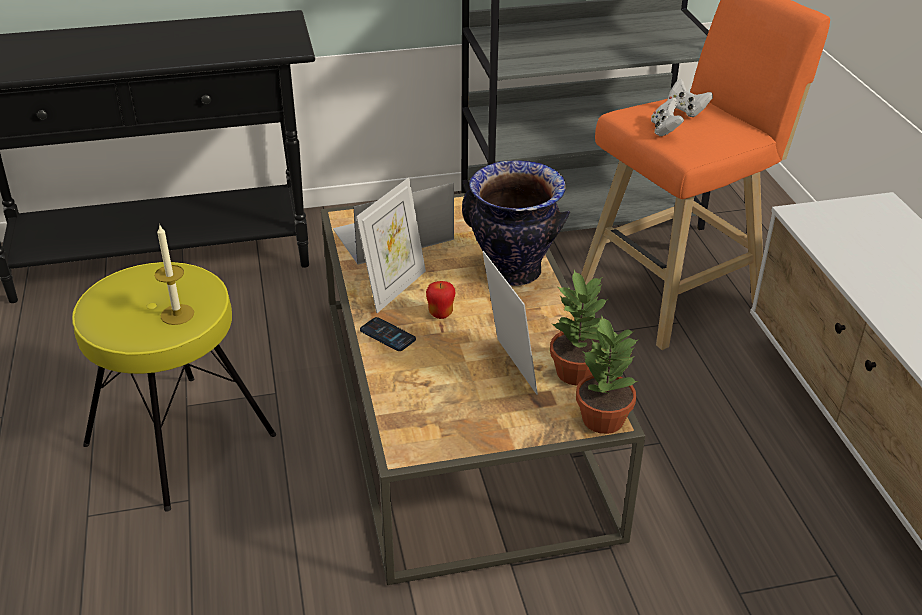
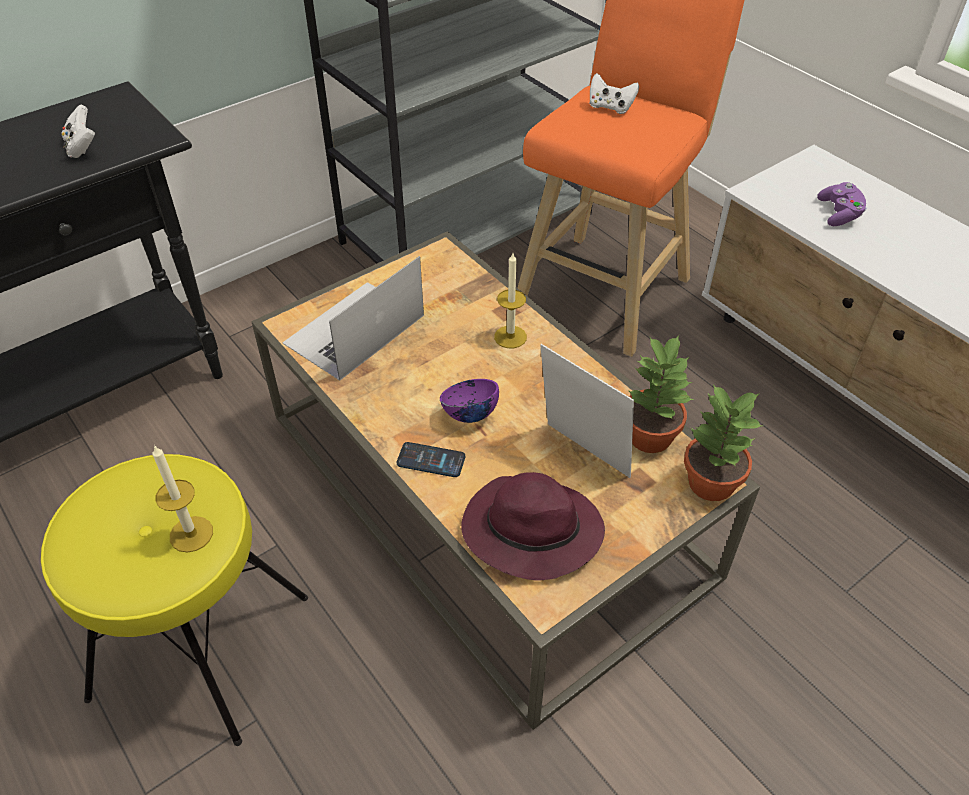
camera: 25 degrees left, 10 degrees up
(394, 288) = (400, 398): picture frame -> none
(428, 403) = (529, 531): none -> purple hat
(440, 314) = (470, 413): apple -> purple bowl
(512, 272) = (510, 337): vase -> candle
(664, 130) = (607, 135): white game controller -> white game controller (82, 147)
(868, 250) = (839, 214): none -> purple game controller

